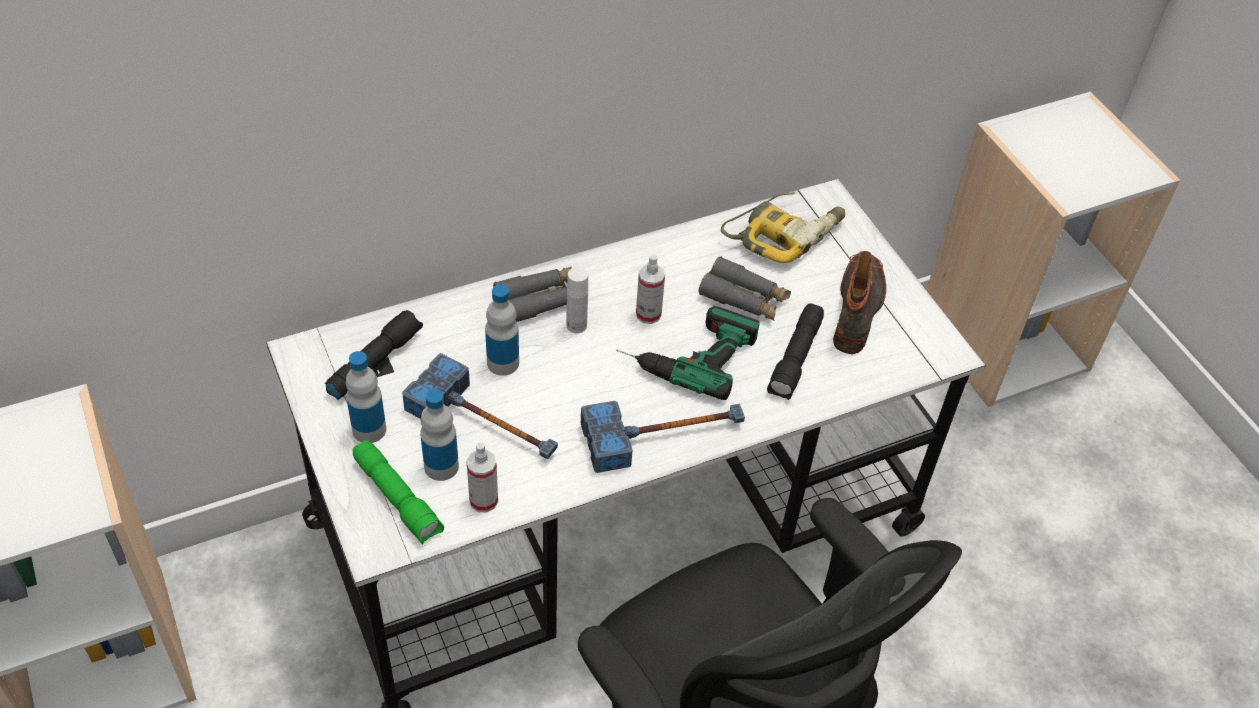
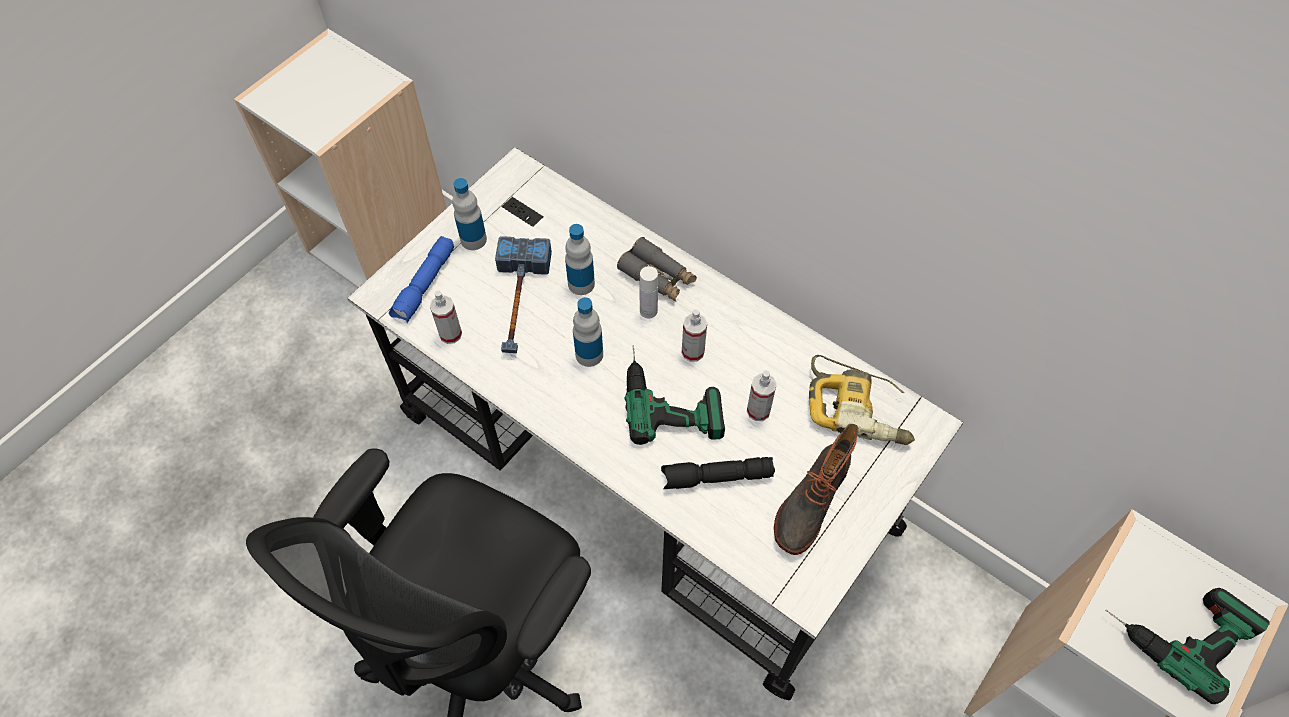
camera: 65 degrees right, 10 degrees up
(374, 361) = (534, 211): black flashlight -> none
(398, 498) = (425, 285): green flashlight -> blue flashlight
(441, 466) = (466, 295): bottle -> bottle (589, 354)
(664, 434) = (577, 418): hammer -> none
(744, 298) = (758, 410): grey binoculars -> spray bottle
(858, 309) = (809, 503): boot -> boot turned 135 degrees clockwise
(1082, 152) = (1177, 627): none -> power drill

